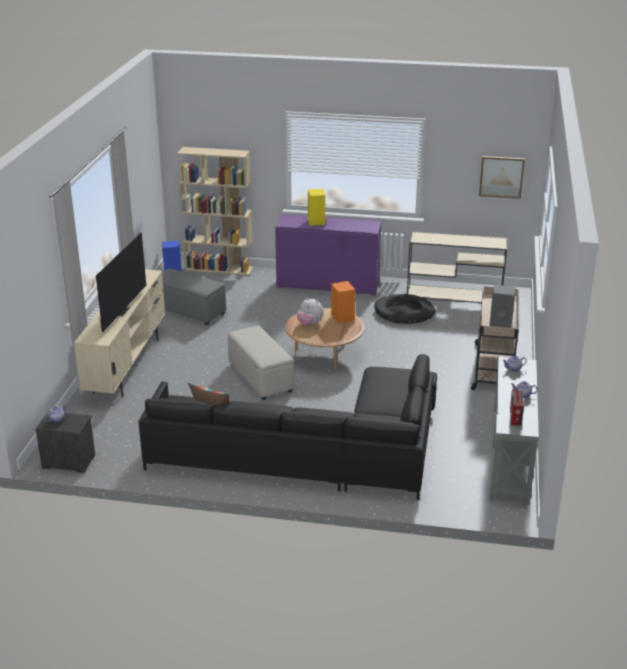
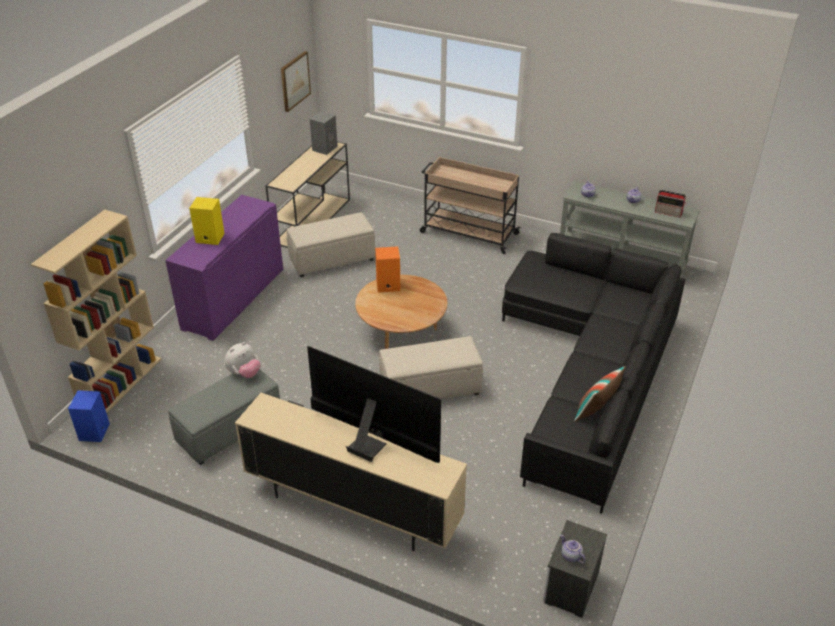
camera: 75 degrees left, 10 degrees up
(309, 324) = (392, 311): plush toy -> plush toy (244, 373)
(404, 312) = (333, 259): black dog bed -> beige ottoman
(501, 323) = (490, 184): grey speaker -> grey speaker (324, 148)

